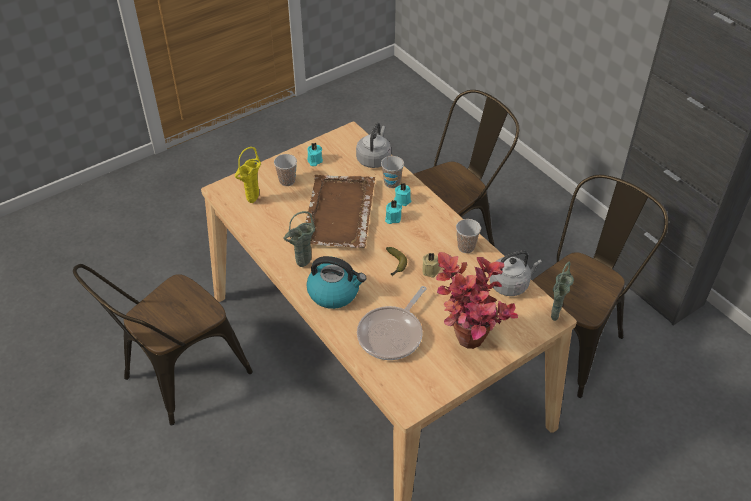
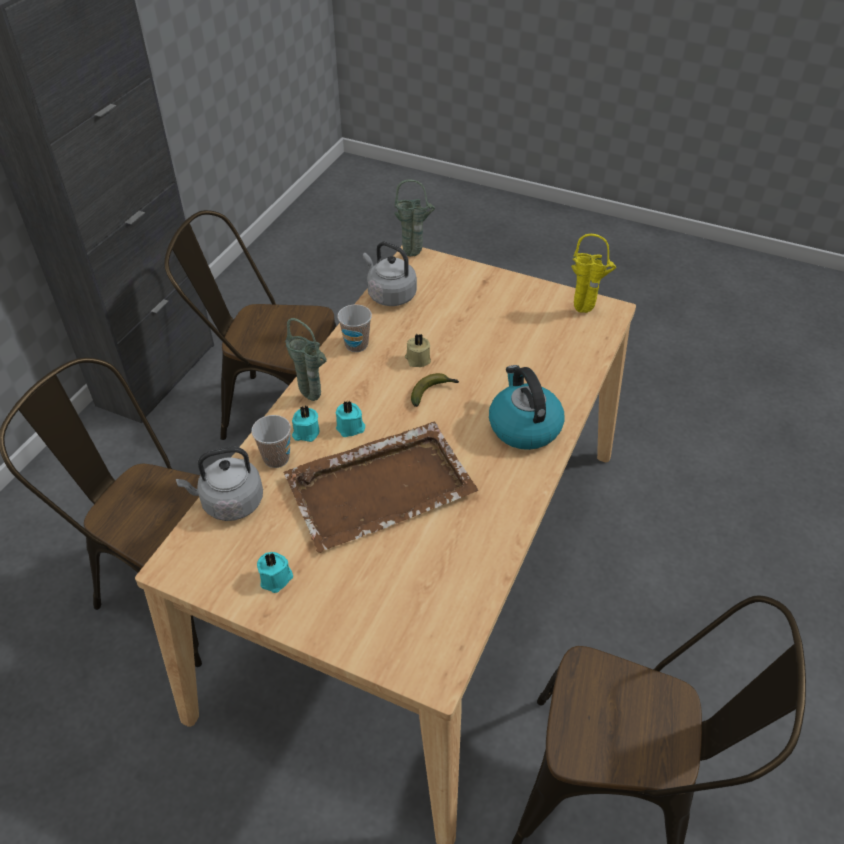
camera: 120 degrees left, 0 degrees up
(252, 202) = (431, 610): yellow vase -> yellow vase (585, 312)
(287, 181) = (350, 590): cup -> none
(302, 266) = (508, 478): green vase -> green vase (313, 400)
(392, 334) = (537, 354): frying pan -> none
(468, 347) = (503, 297): potted plant -> none

